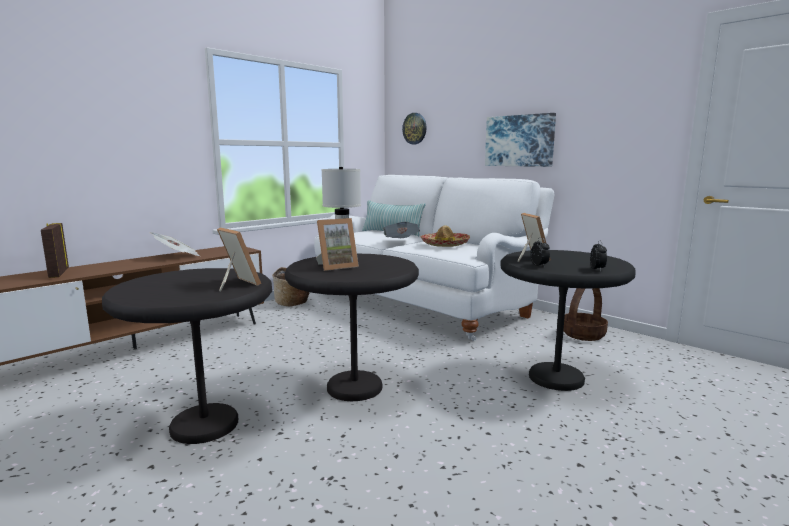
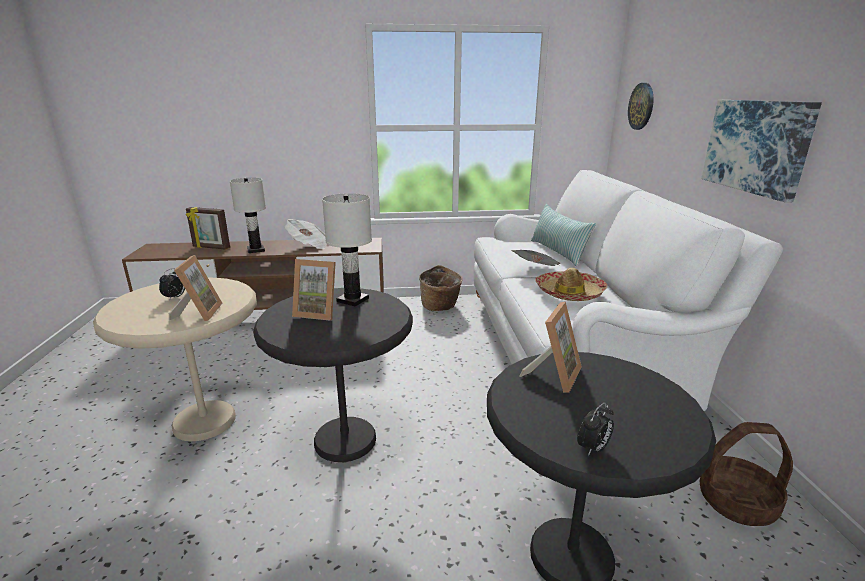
camera: 40 degrees right, 10 degrees up
(58, 273) = (211, 247): picture frame -> picture frame turned 90 degrees counterclockwise
(124, 266) = (256, 250): none -> white table lamp
(204, 425) = (204, 422): black side table -> beige side table
(539, 266) = (525, 399): alarm clock -> alarm clock (175, 298)

